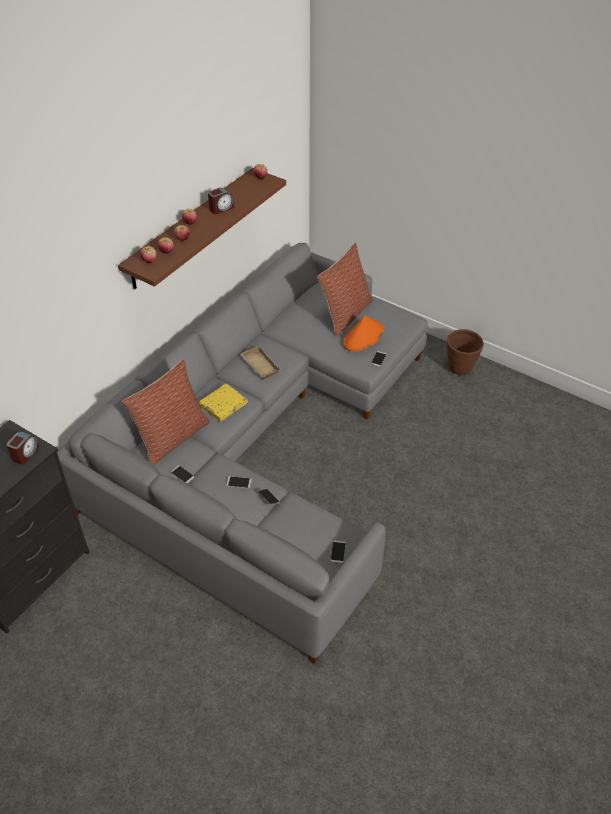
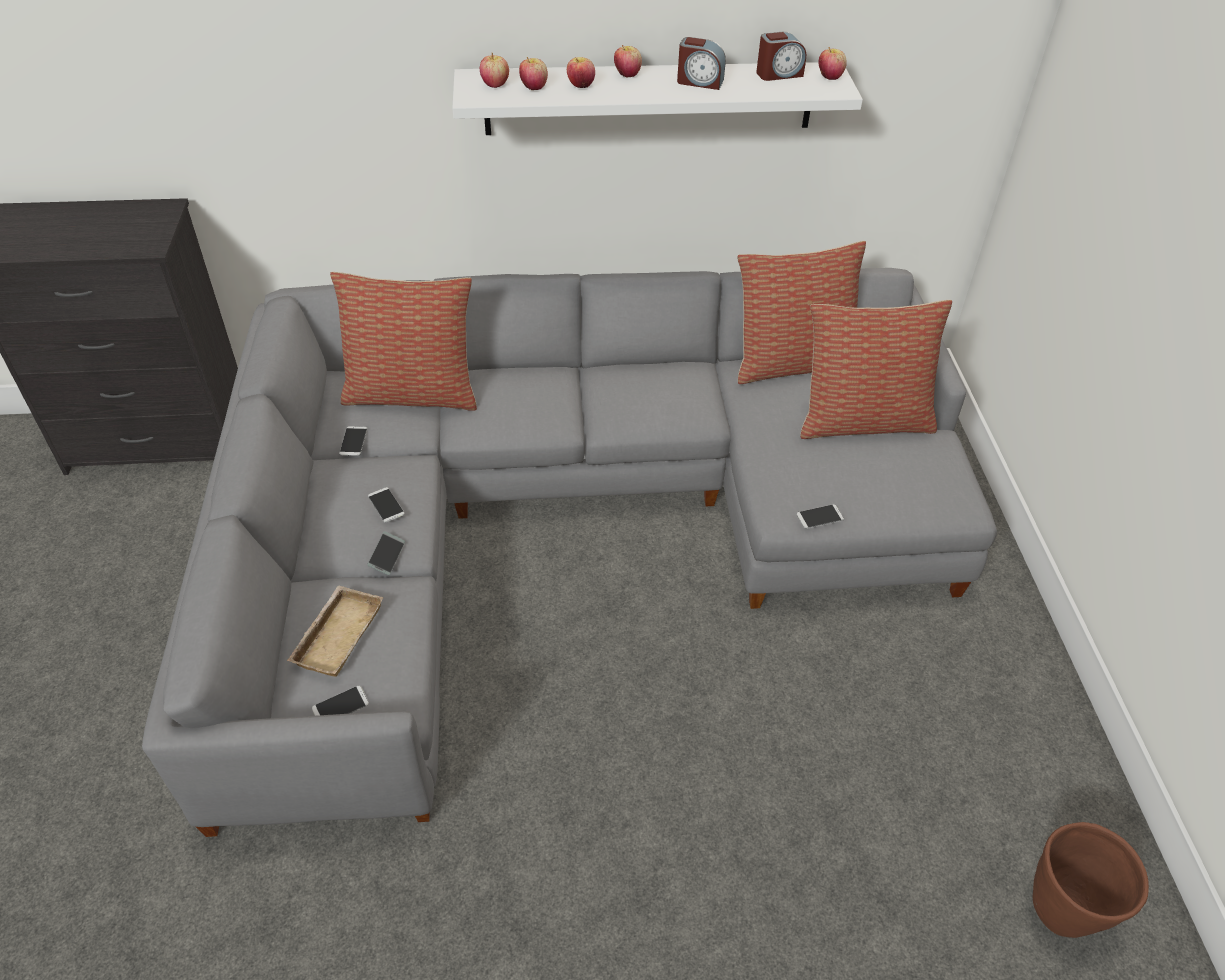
camera: 50 degrees right, 0 degrees up
(25, 453) = (134, 239): alarm clock -> alarm clock (779, 74)
(191, 228) = (649, 98): brown shelf -> white shelf
(223, 404) = (523, 403): yellow book -> none
(259, 365) = (640, 394): beige tray -> beige tray (337, 634)
(291, 311) = (792, 362): none -> pillow
(363, 337) = (840, 469): orange hat -> none
(460, 369) = (1010, 667): brown planter -> brown planter (1061, 911)

